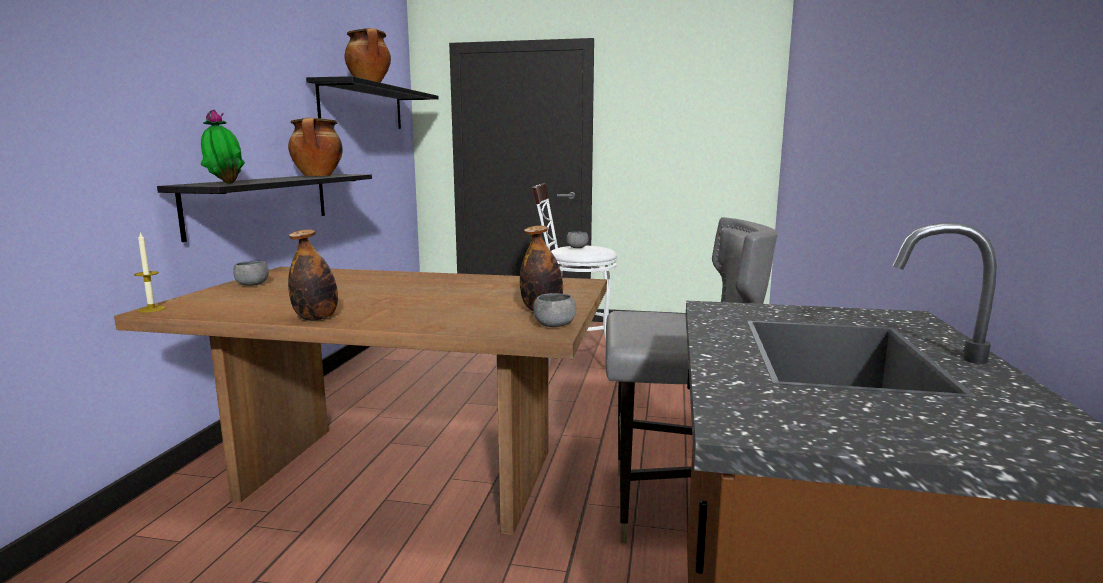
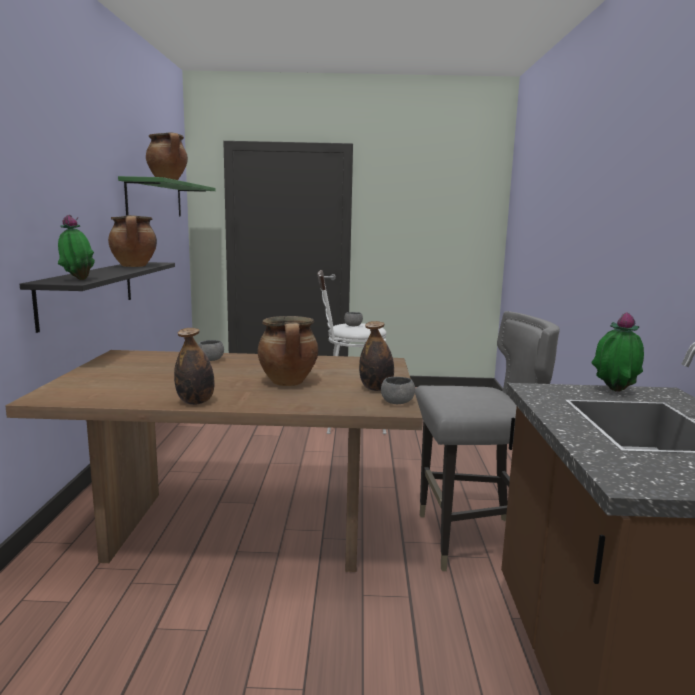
camera: 10 degrees left, 0 degrees up
(151, 309) = (35, 397): candle -> none
(252, 285) = (104, 370): grey bowl -> grey bowl (210, 360)
(363, 107) = (155, 199): black shelf -> green shelf
(442, 302) = (288, 383): none -> cooking pot
(826, 314) = (613, 392): none -> potted plant

